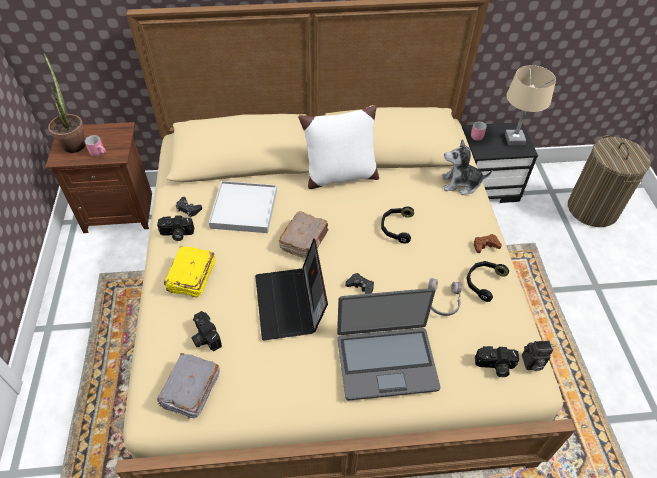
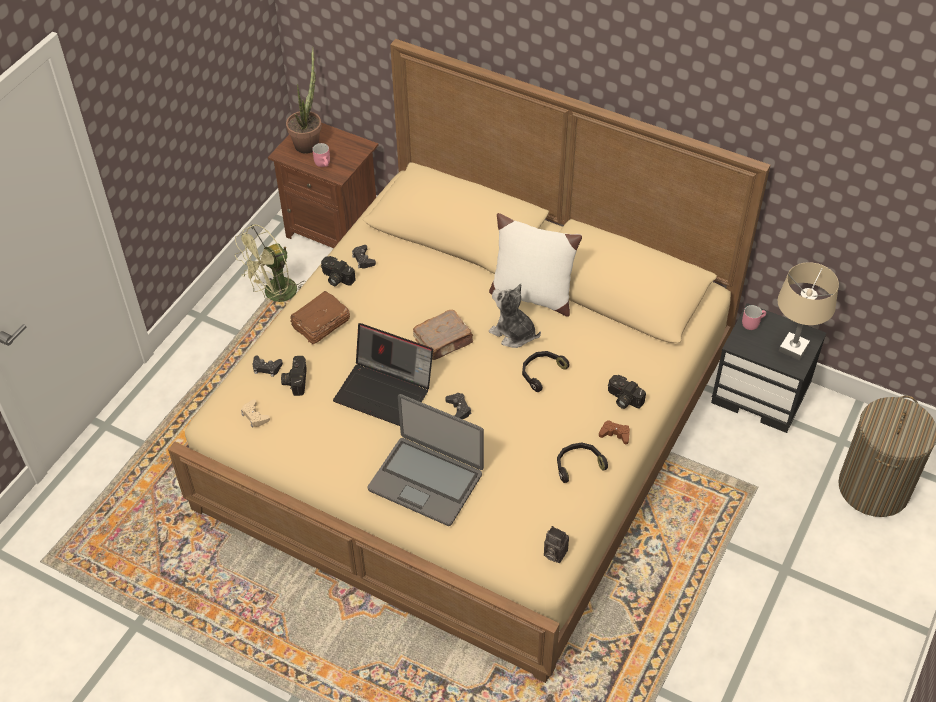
camera: 35 degrees right, 0 degrees up
(103, 280) = (275, 295): none -> green fan
(169, 340) = (266, 368): none -> black game controller
(190, 391) = (255, 416): grey book -> beige game controller
(191, 277) = (320, 325): yellow book -> brown book
(244, 209) = (413, 283): white tray -> none
(291, 304) = (385, 391): laptop -> laptop turned 90 degrees counterclockwise
(442, 301) = (522, 460): grey headphones -> none
(461, 184) = (652, 363): plush toy -> plush toy (513, 333)
(495, 366) = (517, 537): camera -> camera (623, 399)

